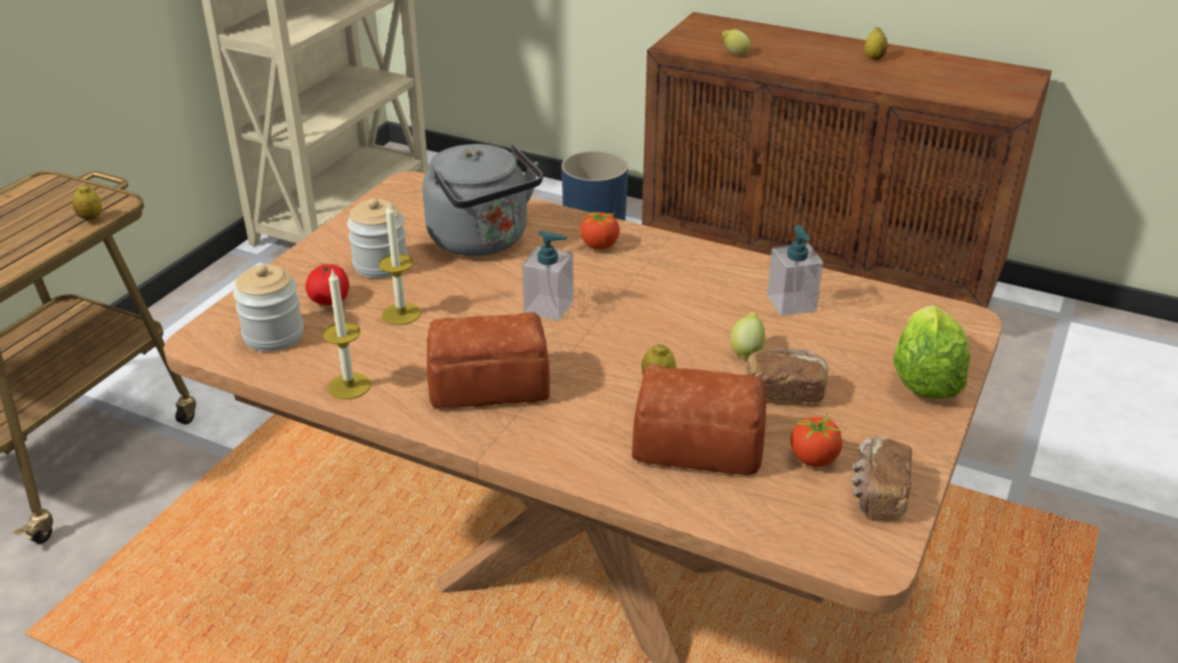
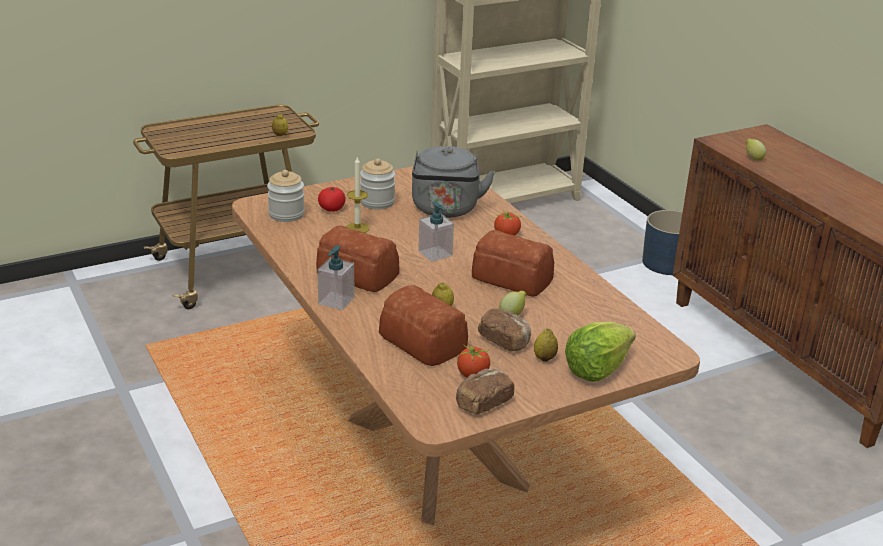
camera: 35 degrees right, 5 degrees down
(349, 386) = (292, 249): candle -> none
(684, 302) = (513, 279): none -> bread
(791, 304) = (575, 304): soap dispenser -> soap dispenser (336, 301)
(874, 58) = (858, 192): lemon -> lemon (544, 358)

